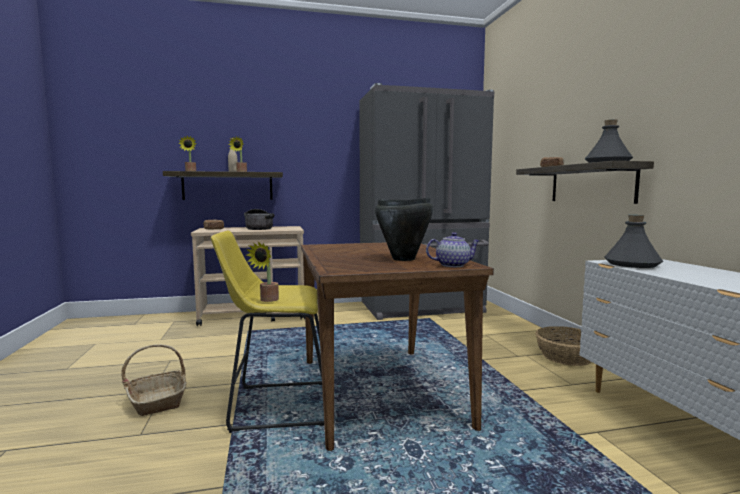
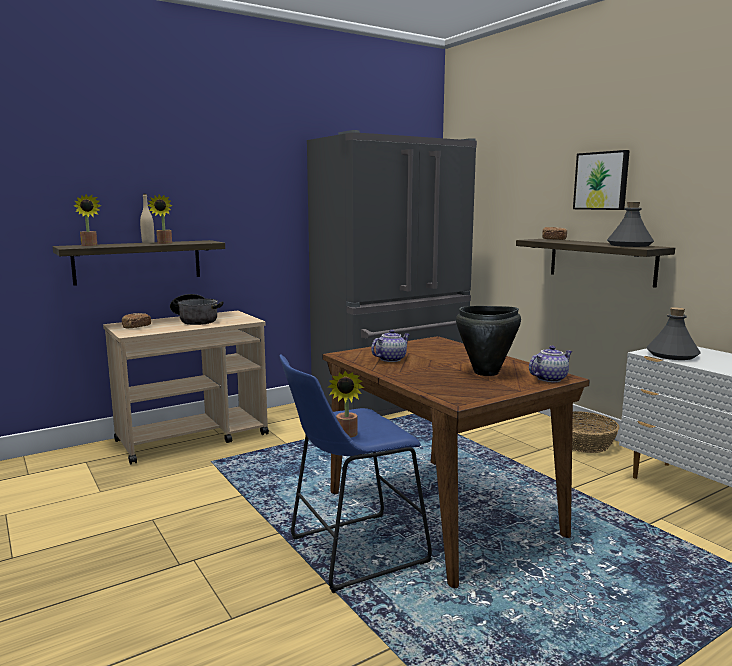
camera: 20 degrees left, 5 degrees up
(157, 400) = (202, 574): basket -> none
(275, 405) = (350, 552): yellow stool -> blue stool
(343, 249) = (390, 359): none -> teapot
(591, 109) = (601, 181): none -> picture

